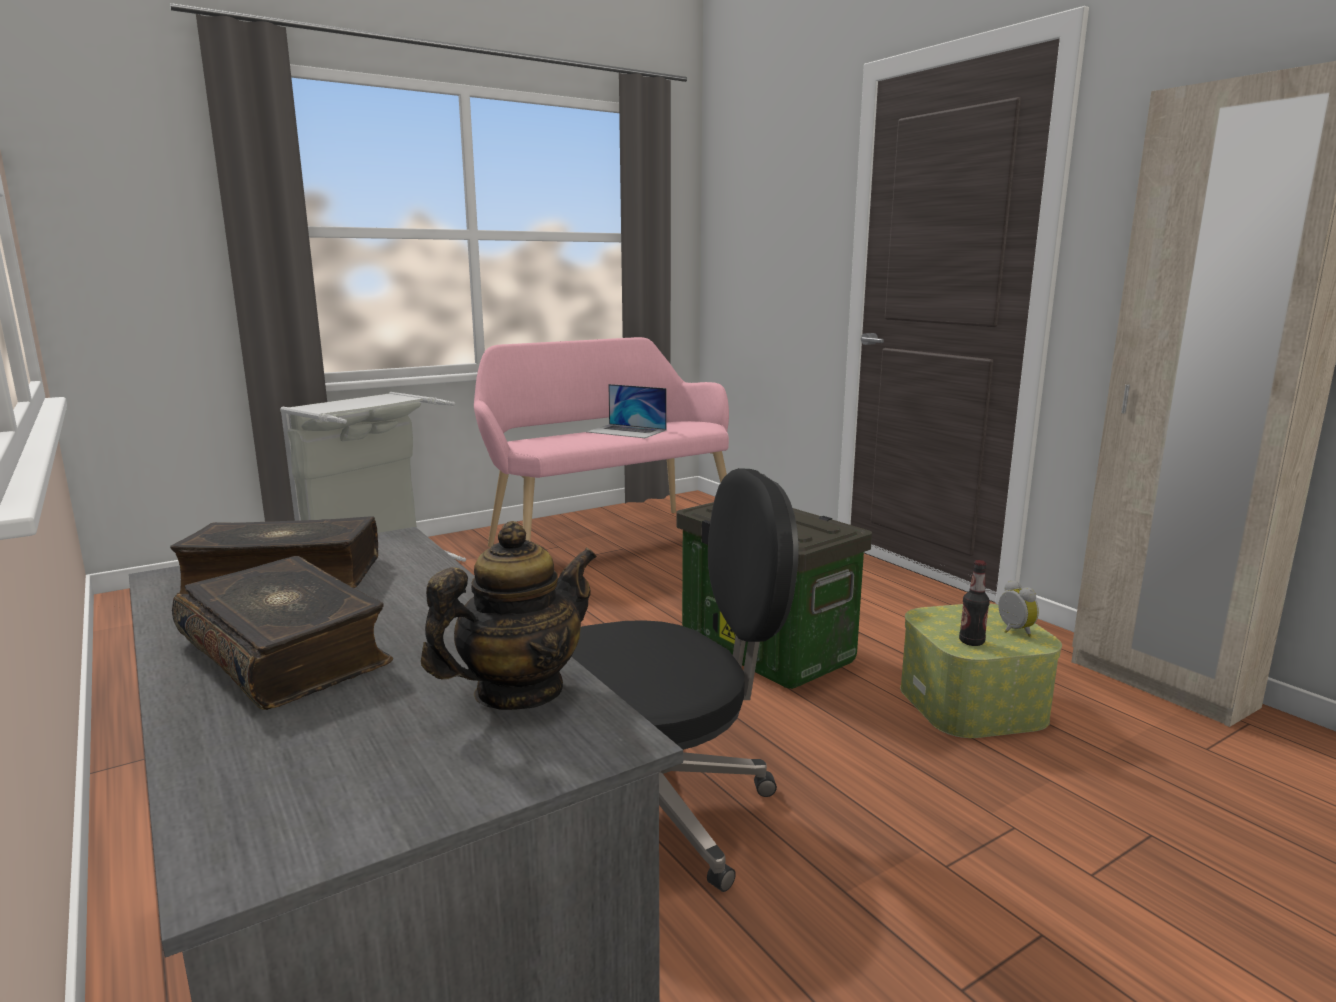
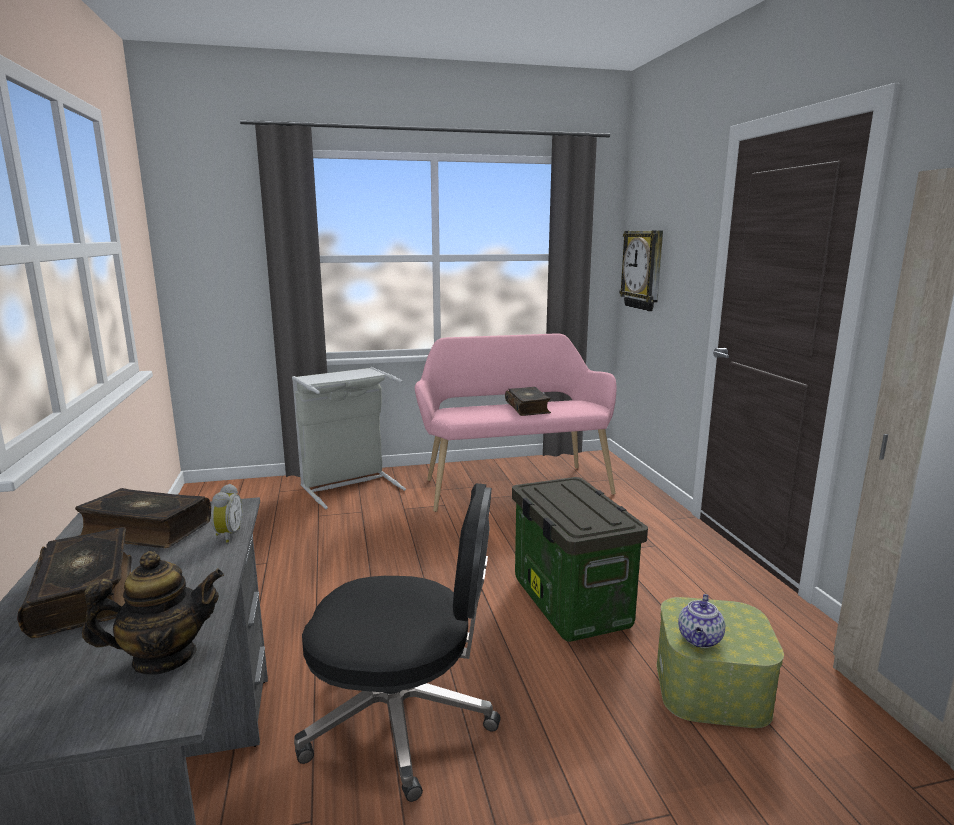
camera: 20 degrees right, 0 degrees up
(627, 431) = (528, 408): laptop -> book
(741, 252) = (643, 270): none -> wall clock
(971, 642) = (700, 640): bottle -> teapot
(1013, 631) = (746, 636): alarm clock -> alarm clock (227, 535)

